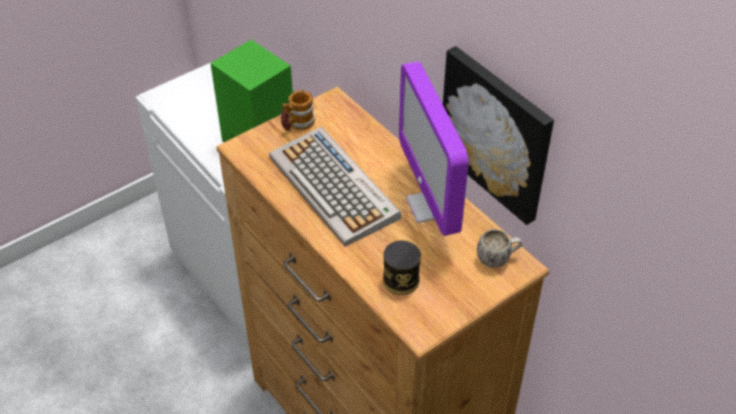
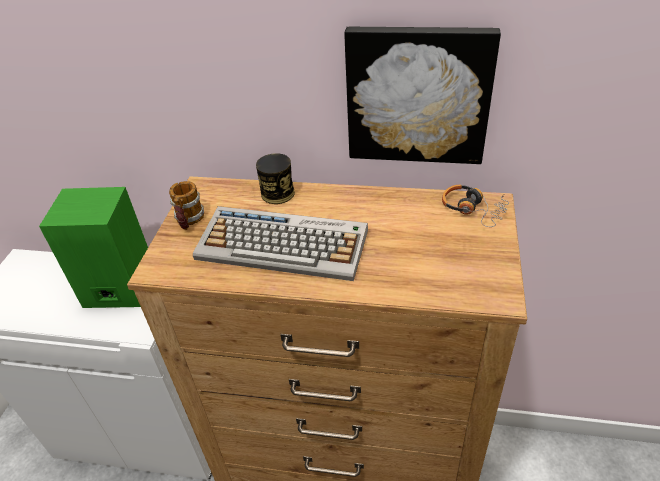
camera: 40 degrees left, 5 degrees down
(401, 280) = (431, 273): can -> can (277, 193)
(430, 206) = (377, 208): monitor -> none
(497, 259) = (473, 209): white mug -> headphones

